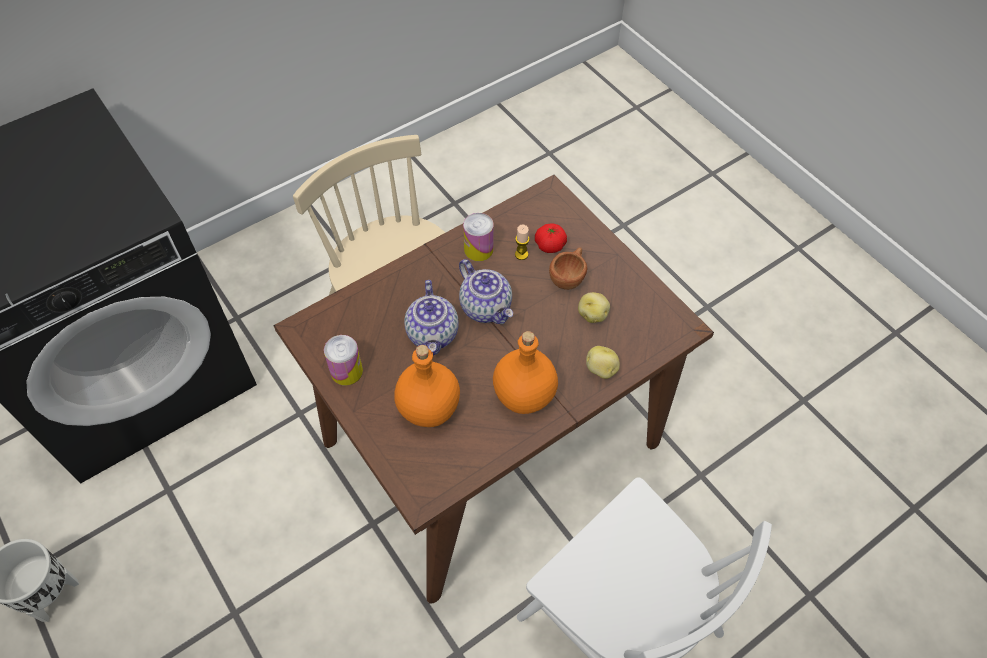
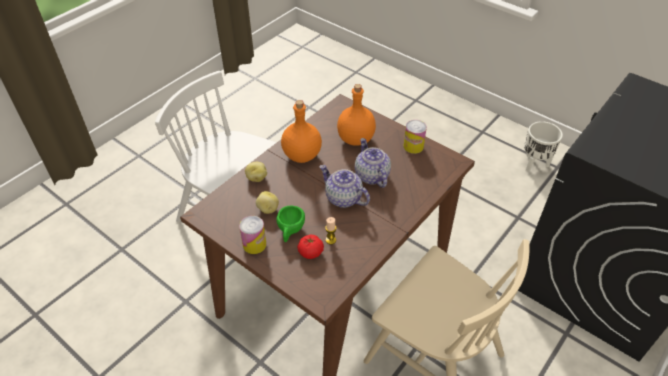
camera: 165 degrees right, 10 degrees down
(478, 249) = (364, 237): can -> can (254, 244)
(569, 277) = (290, 231): brown cup -> green cup

